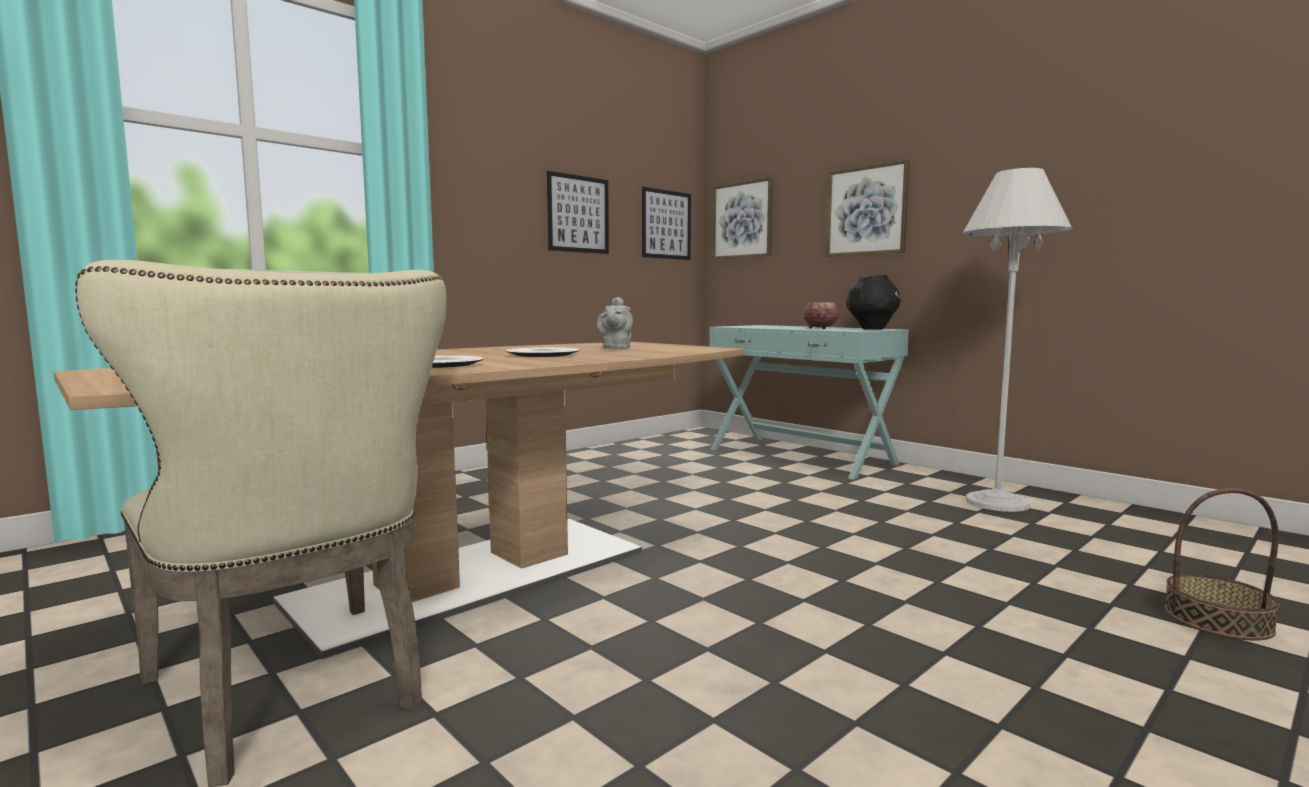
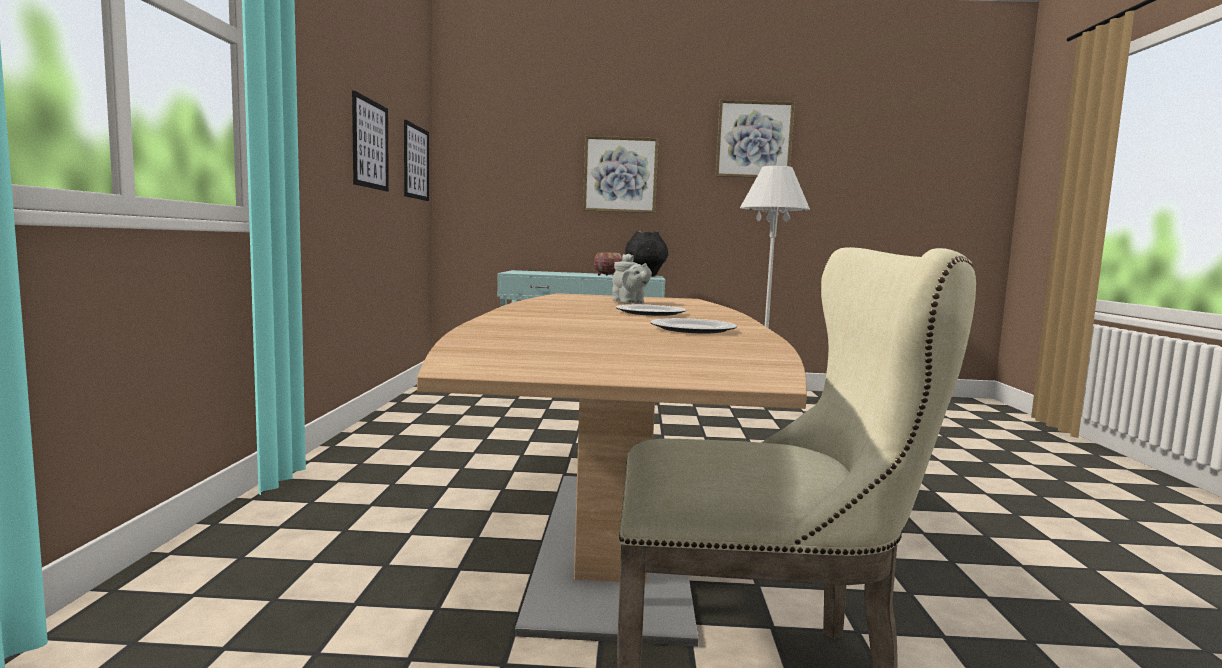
camera: 45 degrees left, 0 degrees up
(742, 220) = (485, 166): picture -> picture (754, 140)
(1217, 619) = (957, 442): basket -> none

